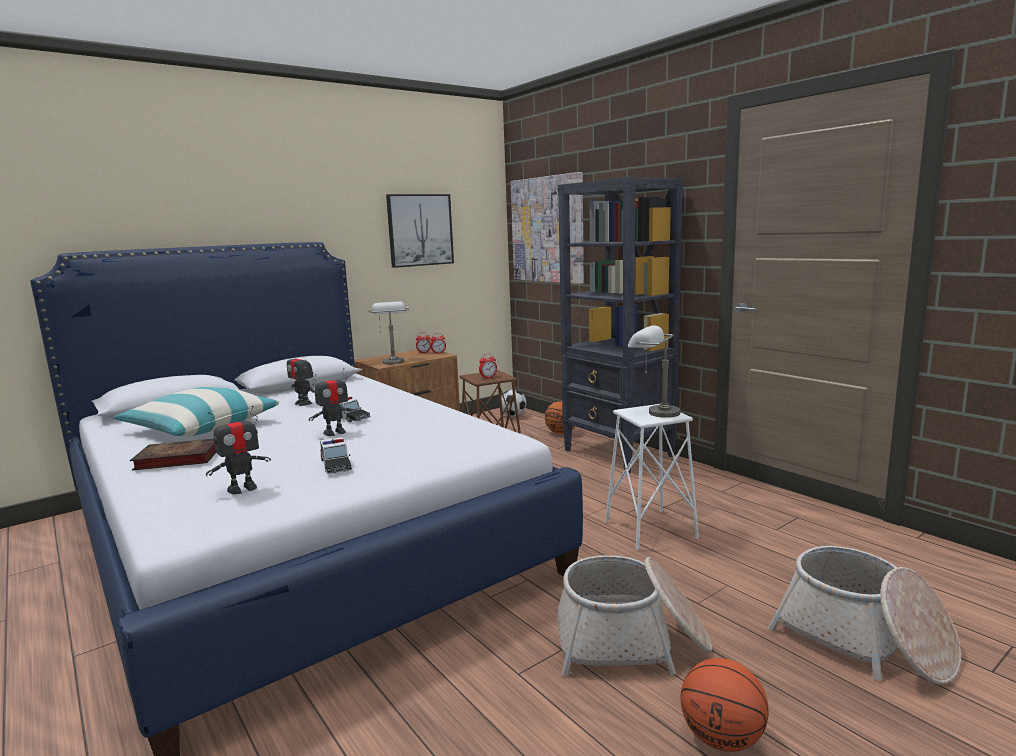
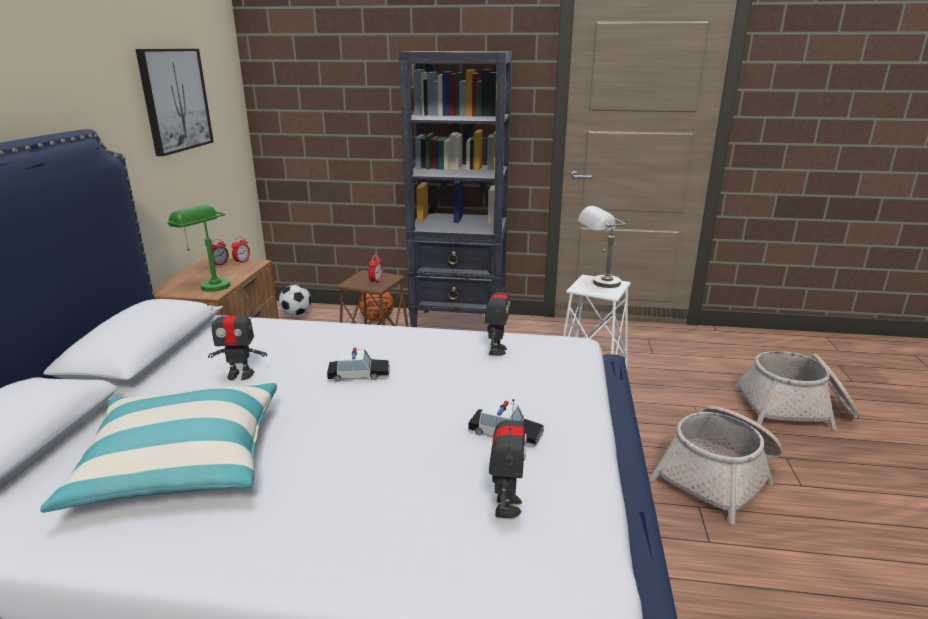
camera: 45 degrees left, 10 degrees up
(176, 459) = (298, 519): book -> none
(334, 432) = (396, 398): toy robot -> toy robot (496, 350)
(392, 361) = (208, 285): grey table lamp -> green table lamp
(548, 230) = (319, 96): picture -> none
(722, 738) = (845, 506): basketball -> none

